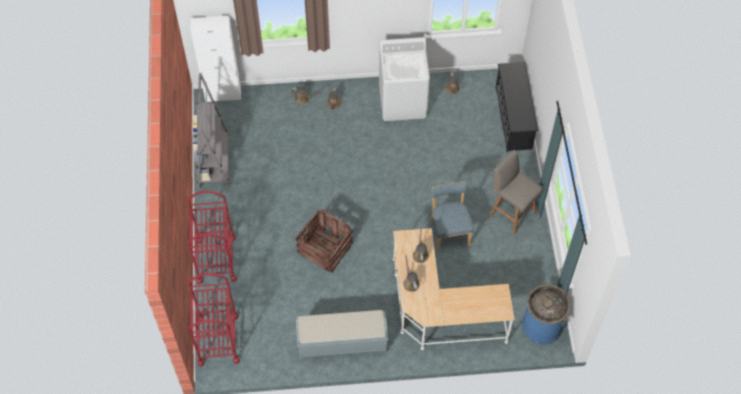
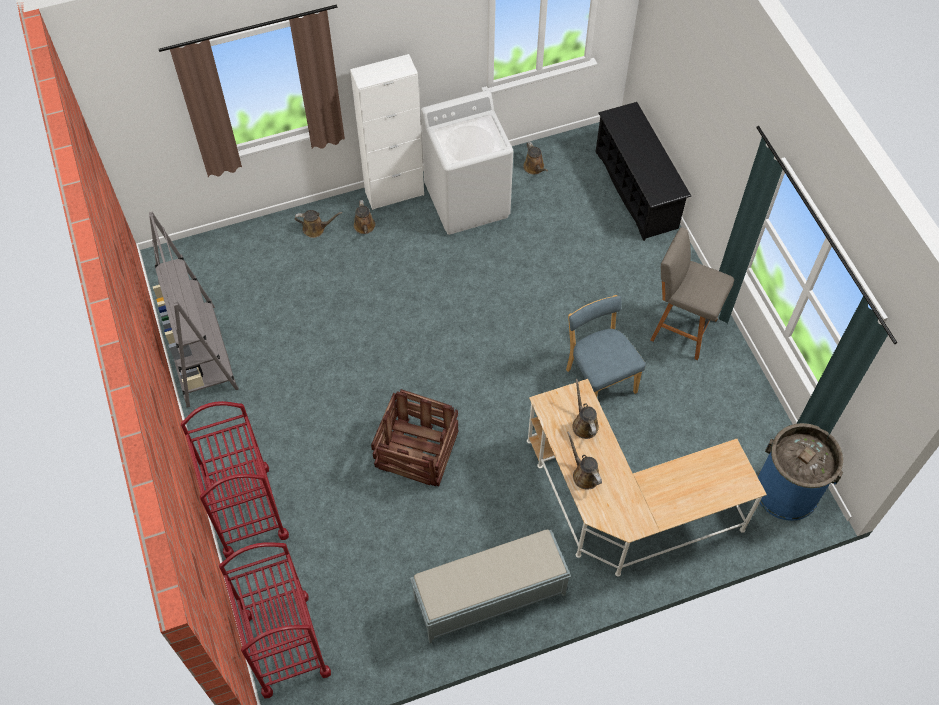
camera: 15 degrees left, 0 degrees up
(223, 94) = (188, 248): white cabinet -> white cabinet (394, 193)

